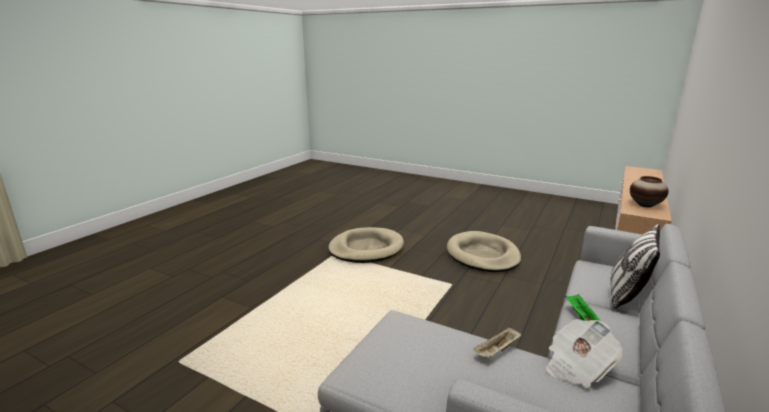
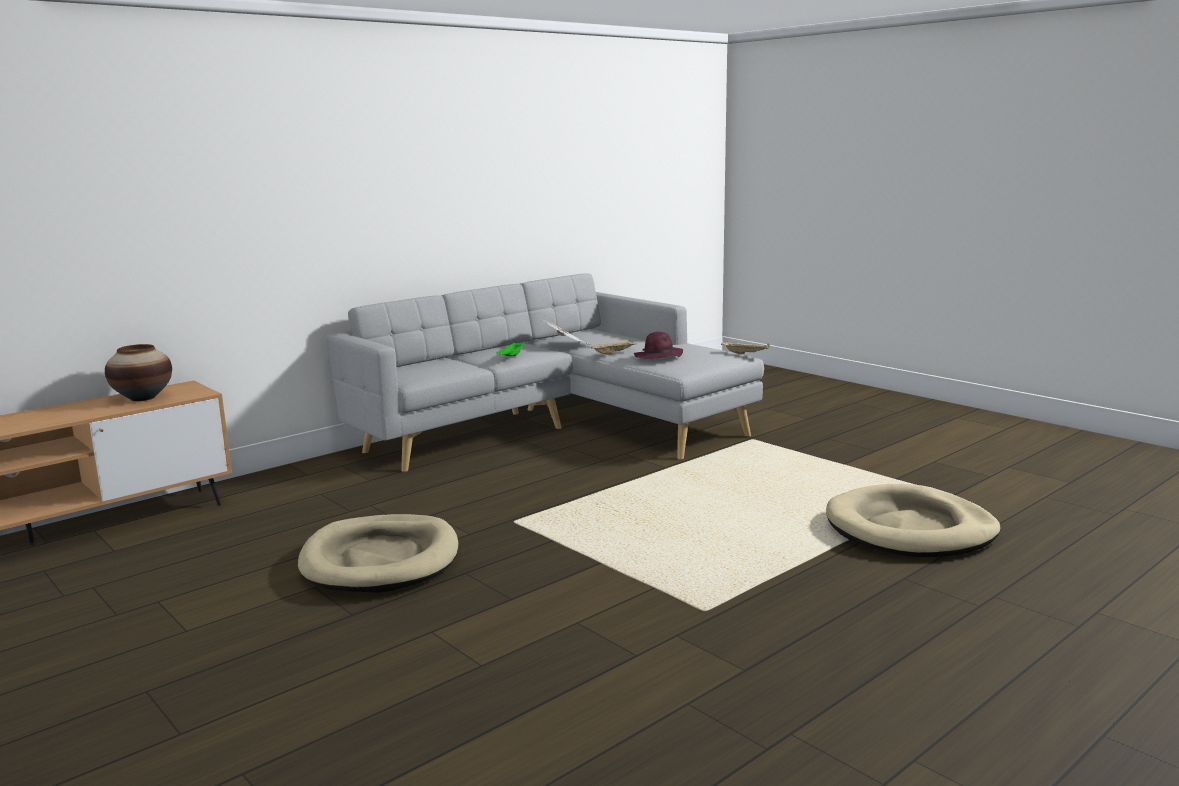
camera: 160 degrees left, 5 degrees down
(340, 379) = (746, 354): none -> beige tray
(366, 248) = (621, 614): beige dog bed -> beige dog bed (910, 529)
(436, 343) = (658, 357): none -> purple hat
(626, 295) = (437, 362): pillow -> none

